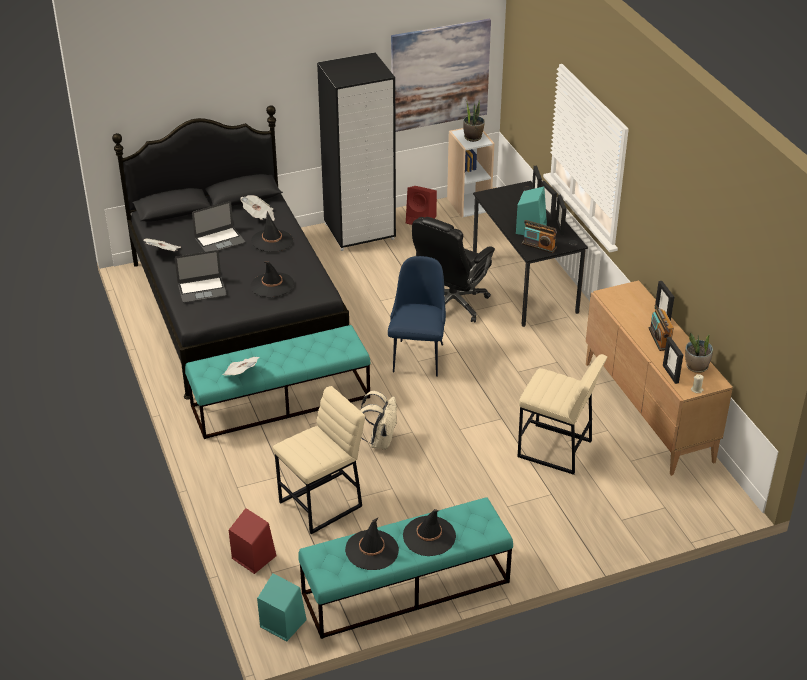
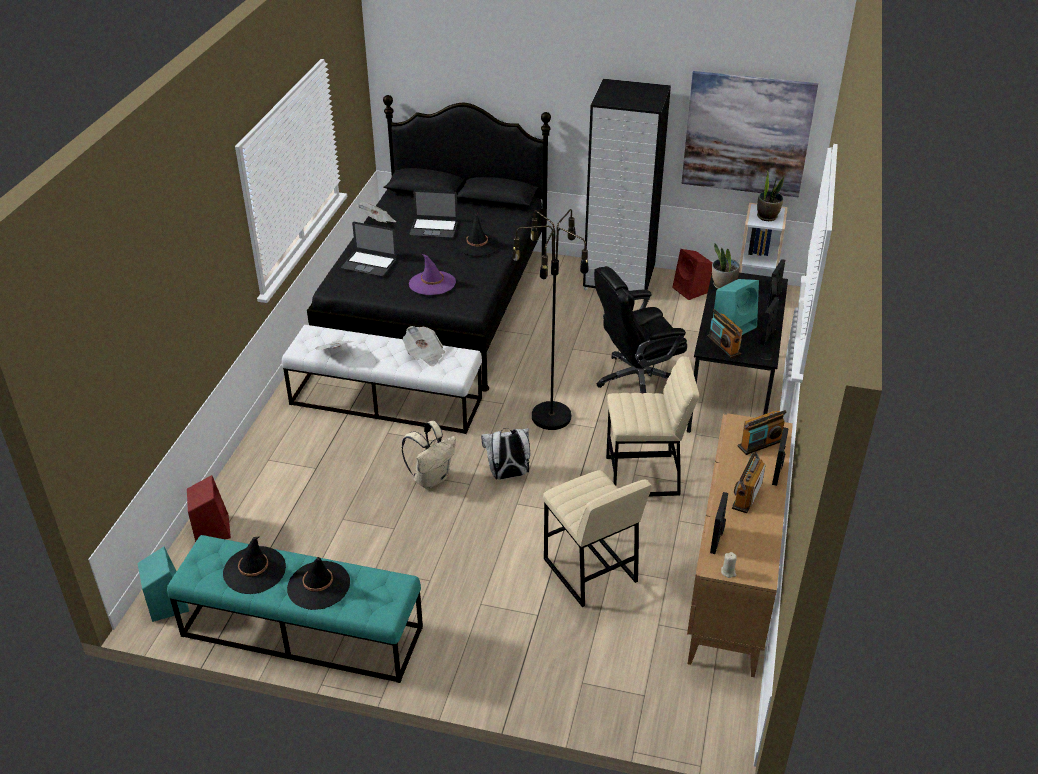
camera: 35 degrees right, 0 degrees up
(259, 216) = (491, 220): newspaper -> newspaper (424, 355)
(272, 285) = (432, 283): black hat -> purple hat
(281, 401) = (386, 401): turquoise bench -> white bench
(322, 503) = (320, 510): beige chair -> beige chair (644, 475)
(418, 358) = (550, 417): blue chair -> floor lamp
(432, 413) = (508, 475): none -> white backpack
(634, 302) = (760, 444): none -> radio
(696, 367) = (756, 546): potted plant -> potted plant (723, 285)

